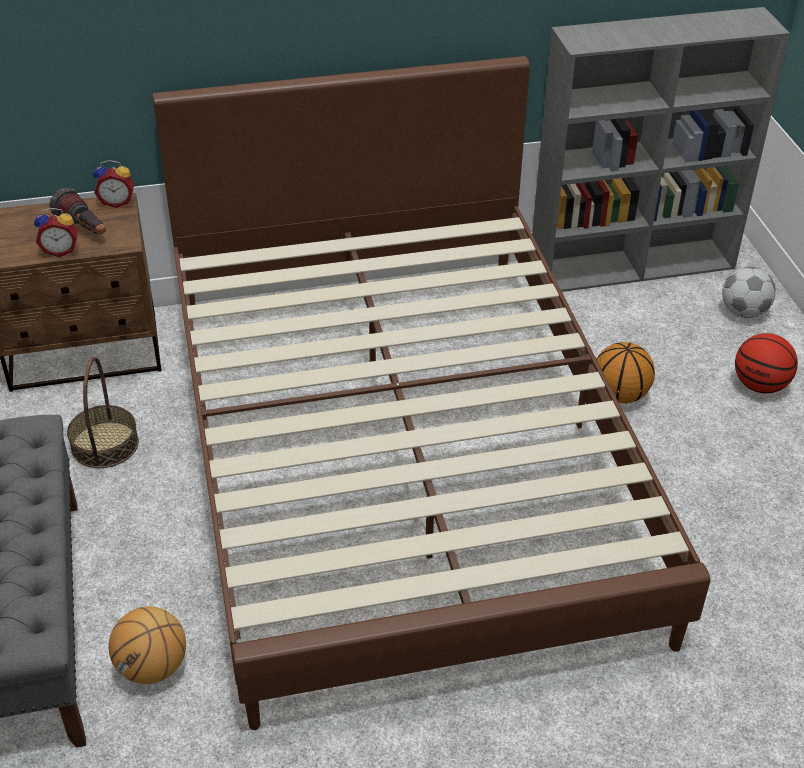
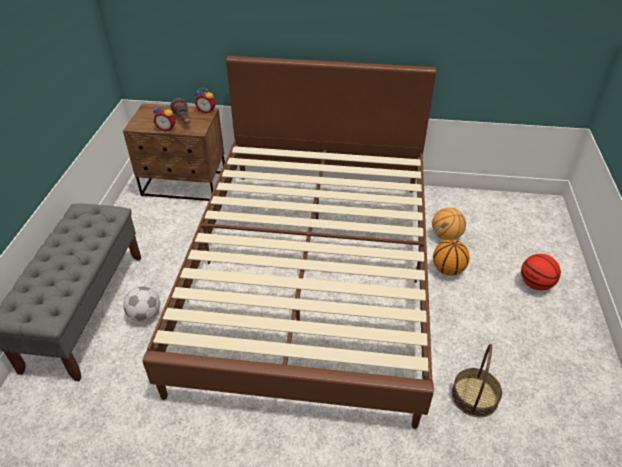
camera: 20 degrees right, 0 degrees up
(105, 444) = (169, 231): basket -> basket (475, 396)
(152, 667) = (131, 350): basketball -> basketball (446, 236)
(633, 265) = (488, 200): grey bookcase -> none
(743, 312) = (543, 240): football -> football (145, 315)

